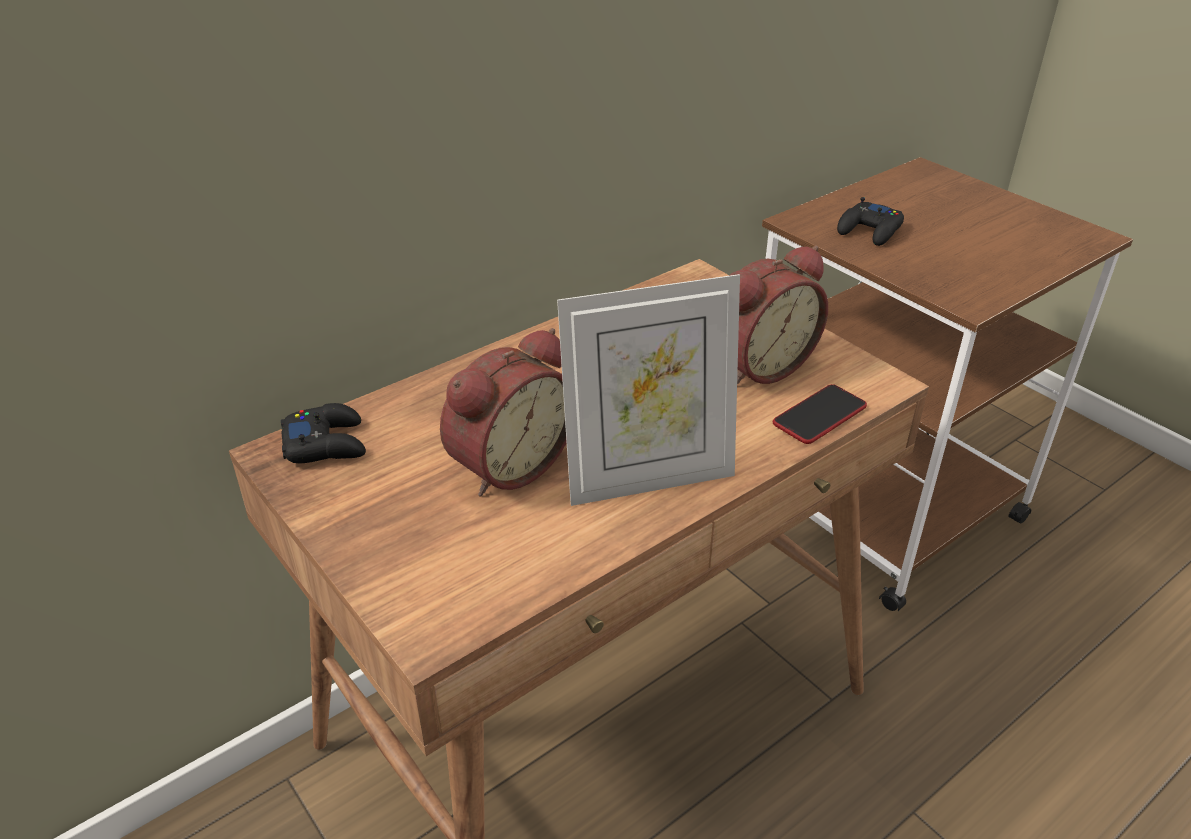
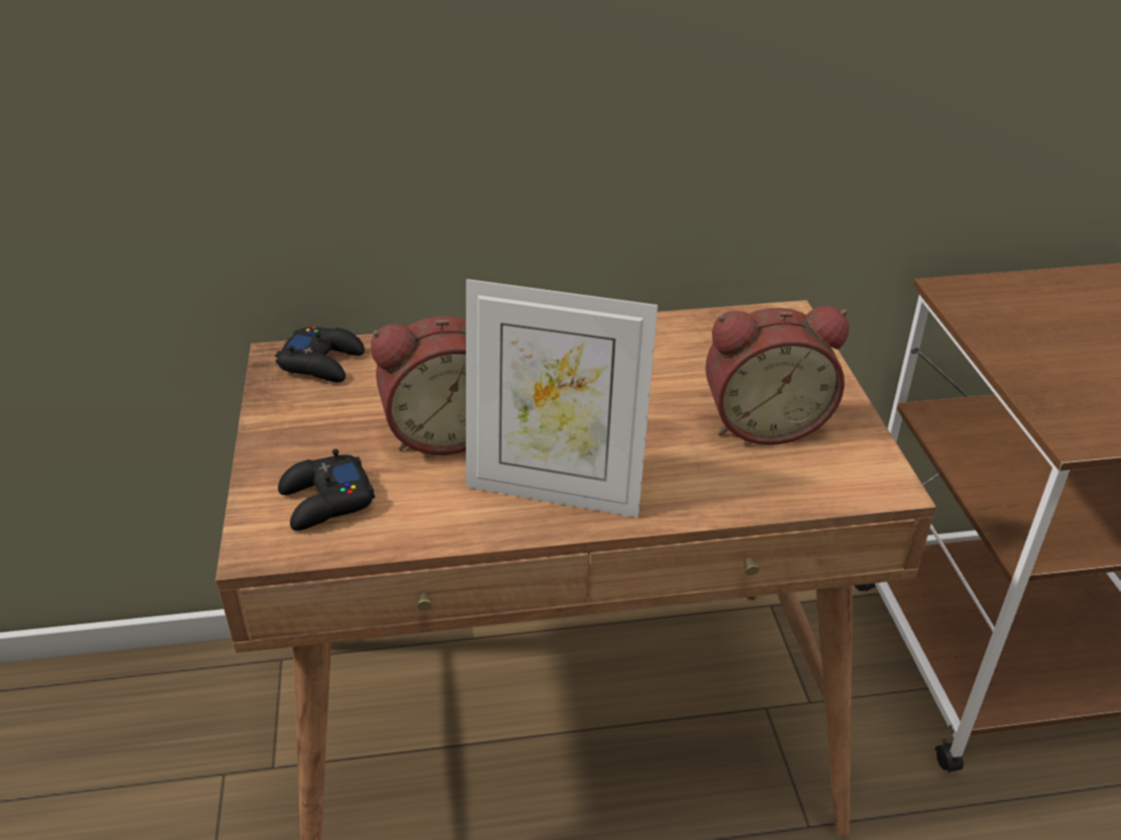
camera: 30 degrees right, 0 degrees up
(819, 415) = (781, 493): phone -> none
(870, 231) = (1030, 323): black game controller -> black game controller (326, 501)

